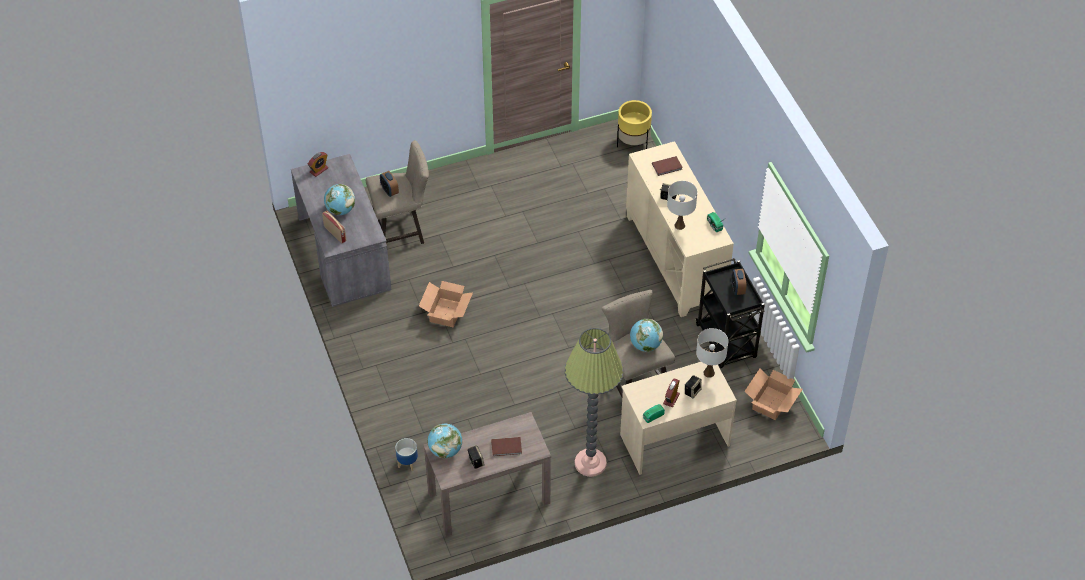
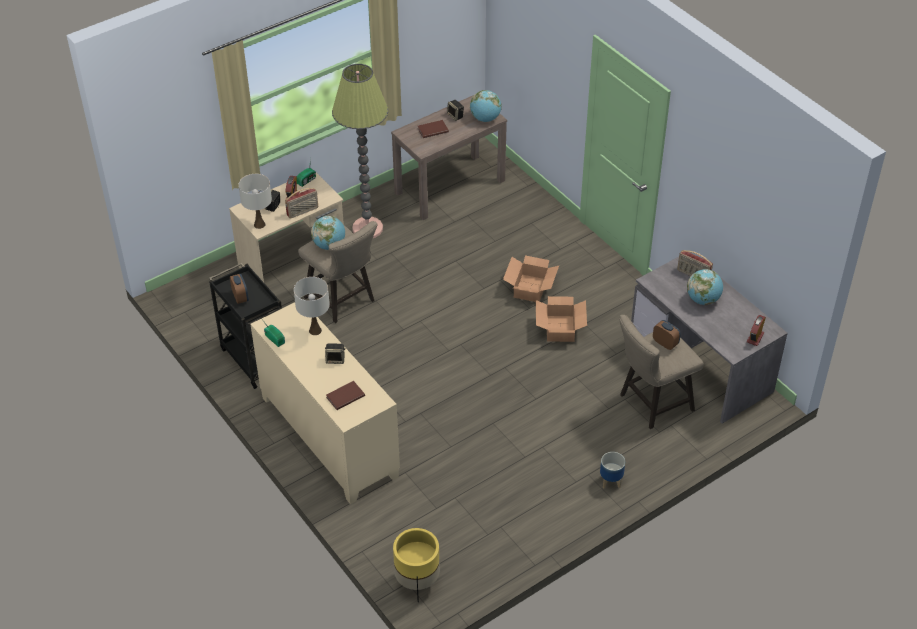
camera: 165 degrees right, 5 degrees down
(407, 463) = (533, 198): planter -> planter (610, 481)
(664, 378) = (303, 212): none -> radio
(770, 403) = (201, 310): cardboard box -> cardboard box (531, 288)

